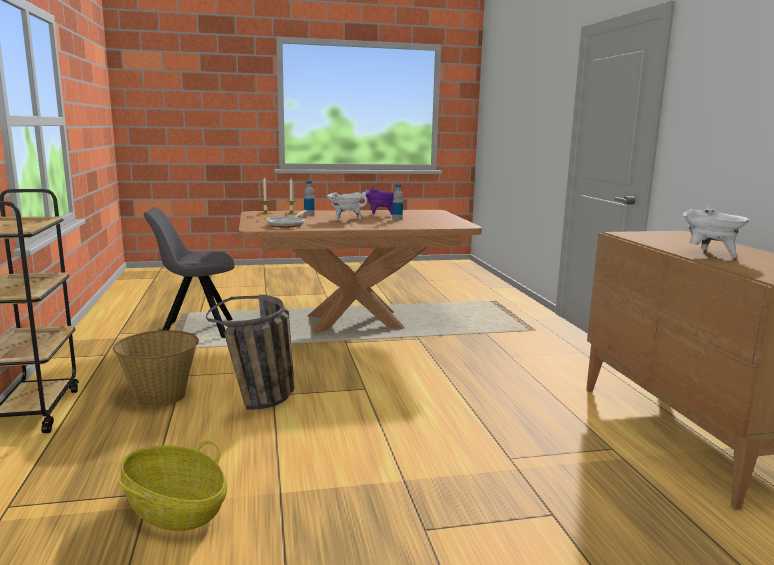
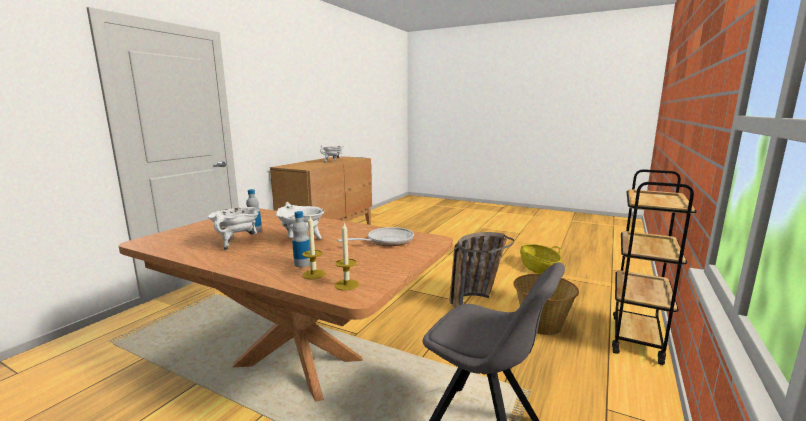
camera: 140 degrees left, 0 degrees up
(380, 215) = (237, 243): purple cooking pot -> white cooking pot

